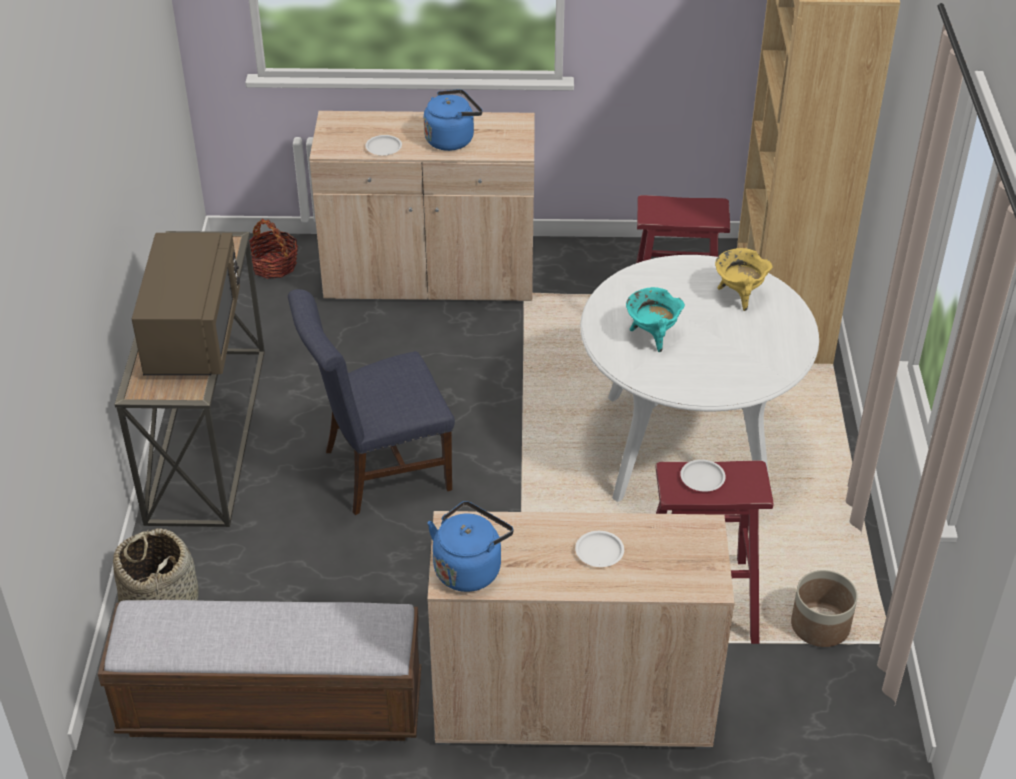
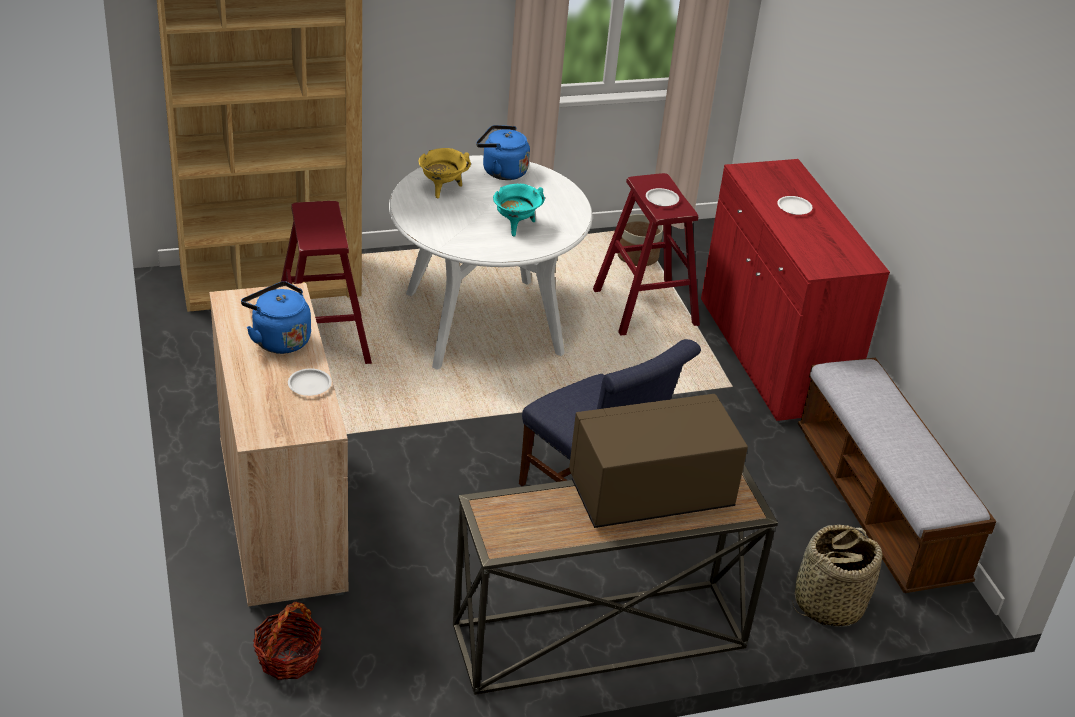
camera: 110 degrees left, 5 degrees down
(469, 568) = (849, 257): blue kettle -> blue kettle (501, 171)
(572, 702) = (772, 355): beige cabinet -> red cabinet

